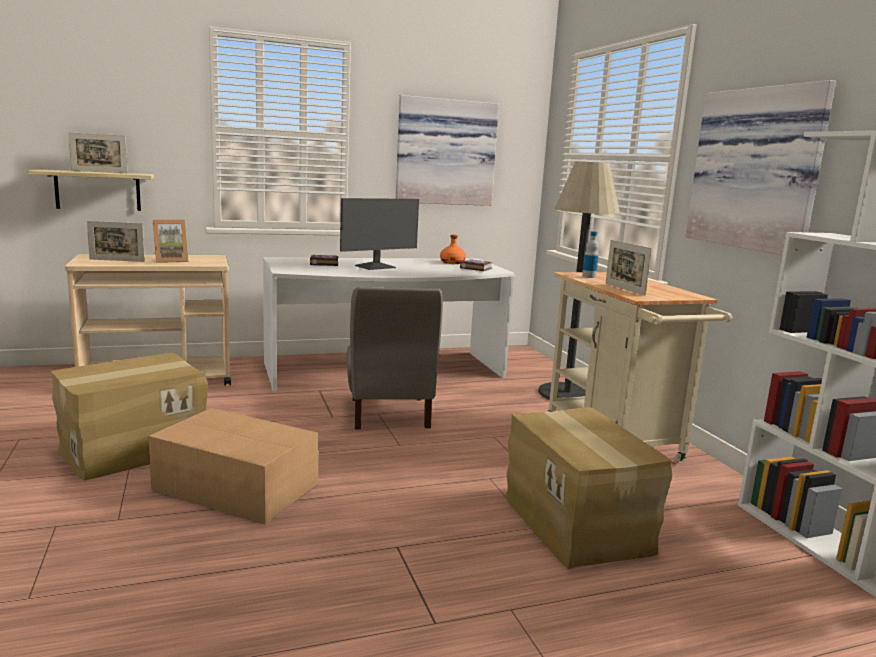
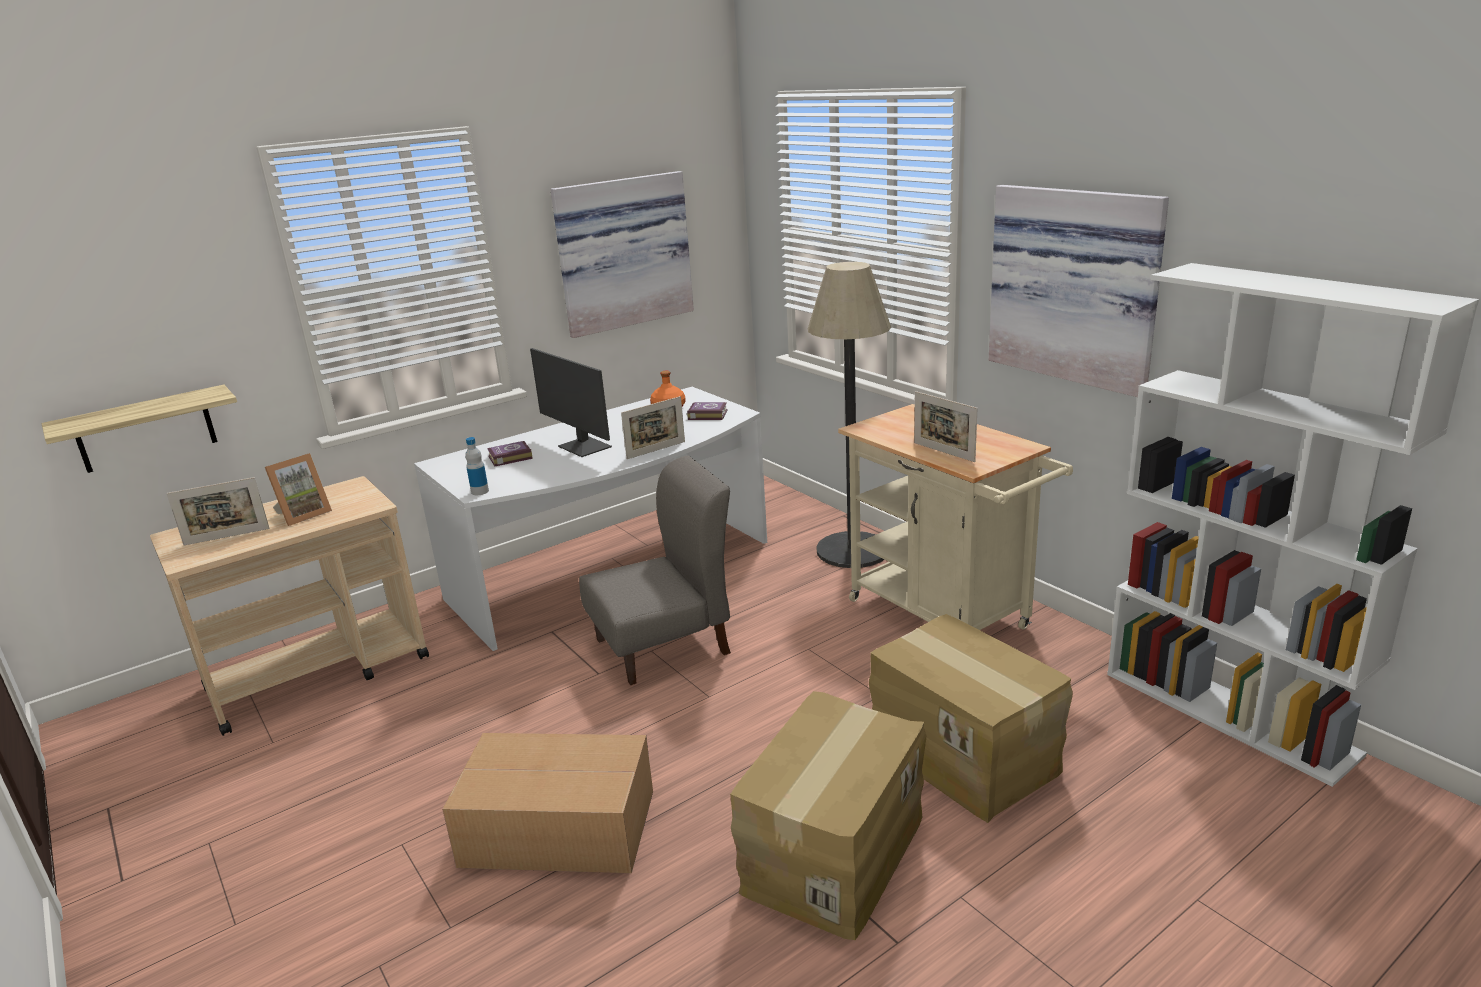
camera: 15 degrees left, 10 degrees up
(99, 172) = (146, 405): picture frame -> picture frame (656, 450)
(133, 448) = (381, 808): cardboard box -> cardboard box (832, 853)
(376, 267) = (583, 447): monitor -> monitor turned 105 degrees clockwise
(389, 413) = (664, 646): grey chair -> grey chair turned 90 degrees counterclockwise
(589, 276) = (884, 430): bottle -> bottle (480, 491)

